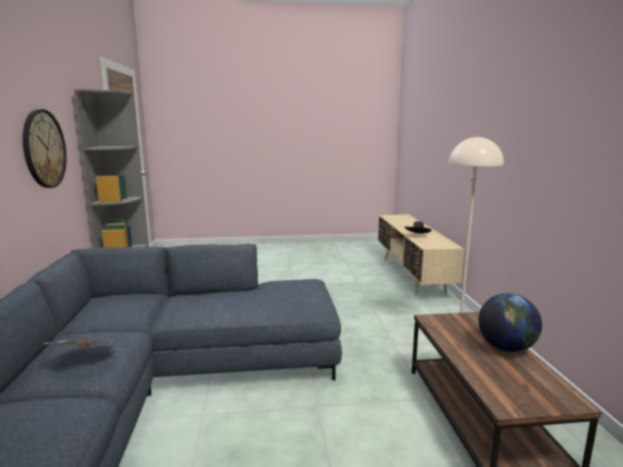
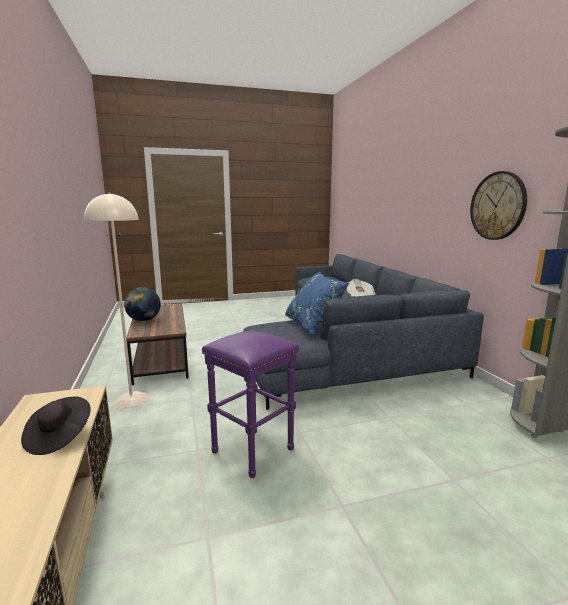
camera: 170 degrees right, 0 degrees up
(252, 299) = (313, 325): none -> blue pillow
(335, 306) = (253, 448): none -> purple stool

